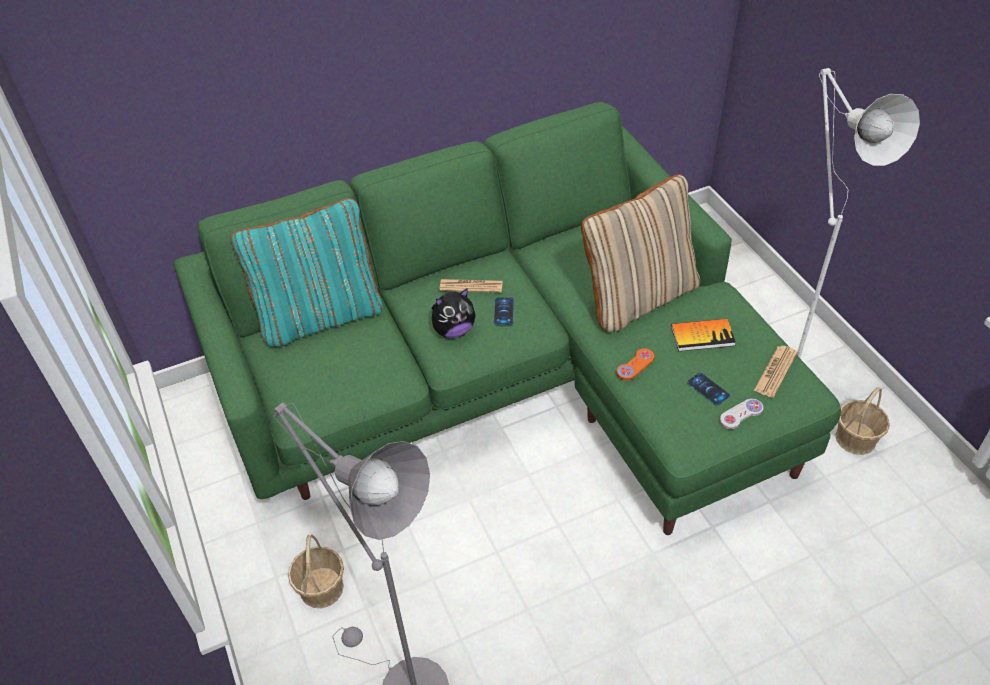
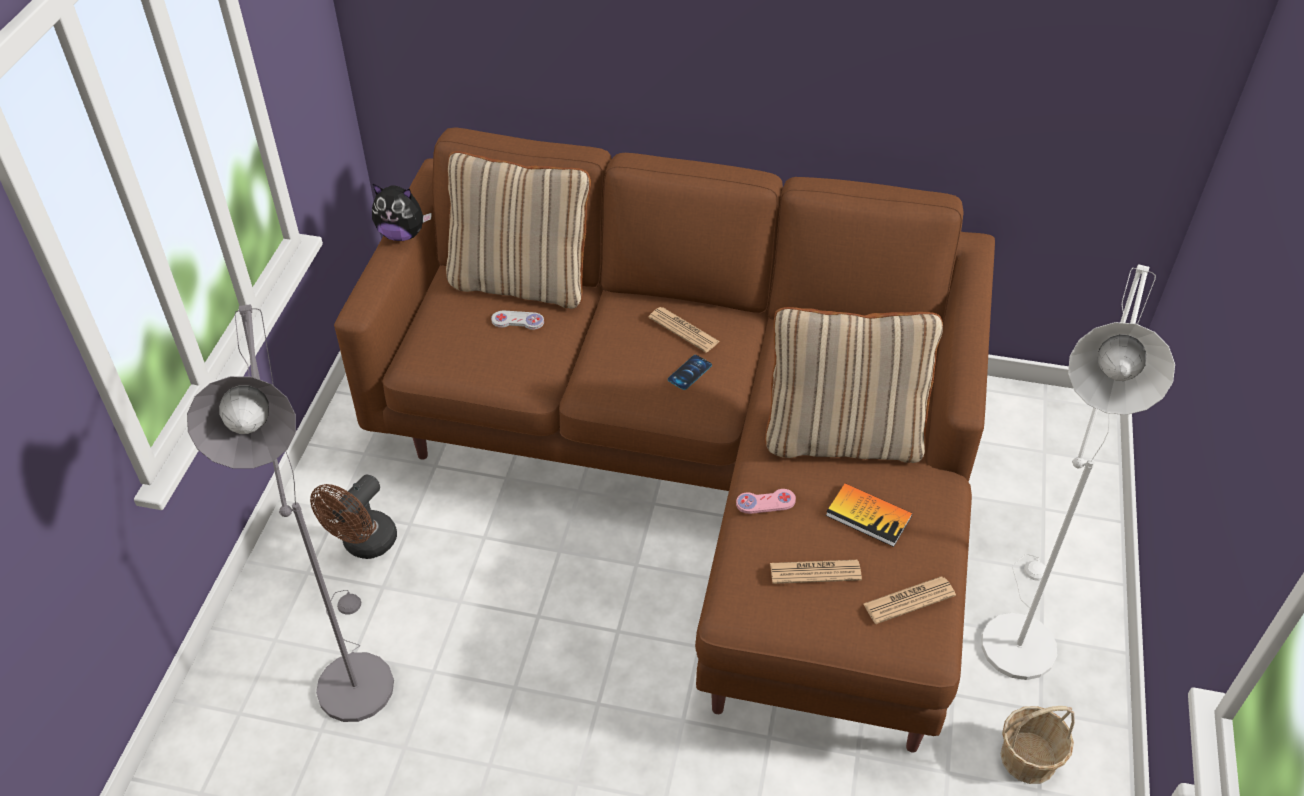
camera: 35 degrees right, 0 degrees up
(320, 316) = (521, 282): turquoise pillow -> beige pillow
(322, 587) = (364, 545): basket -> brown fan
(453, 330) = (625, 364): plush toy -> plush toy (402, 234)
(510, 385) = (702, 467): green sofa -> brown sofa
(635, 365) = (765, 502): orange game controller -> pink game controller
(708, 389) = (815, 572): phone -> newspaper
(741, 415) = (822, 619): white game controller -> white game controller (517, 321)

